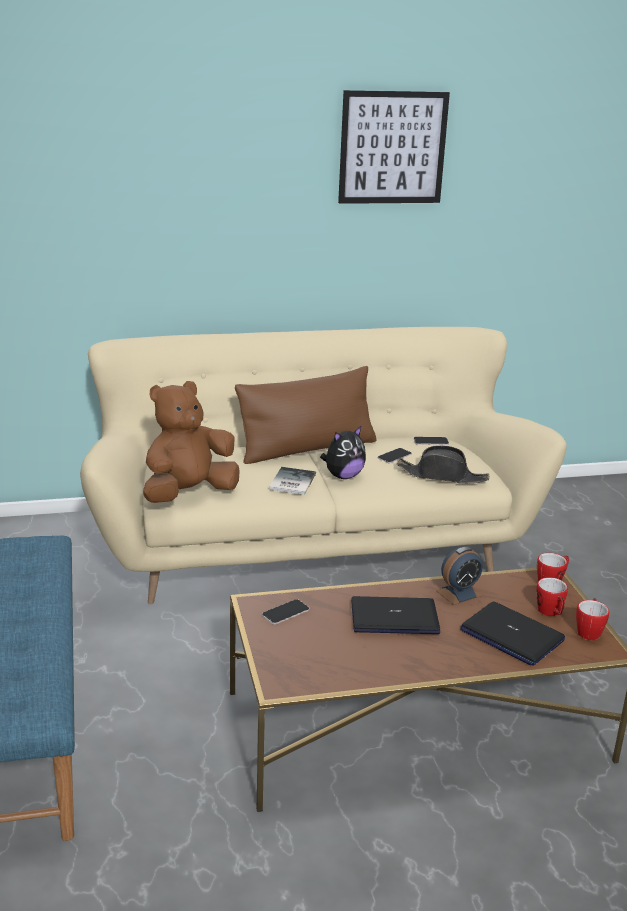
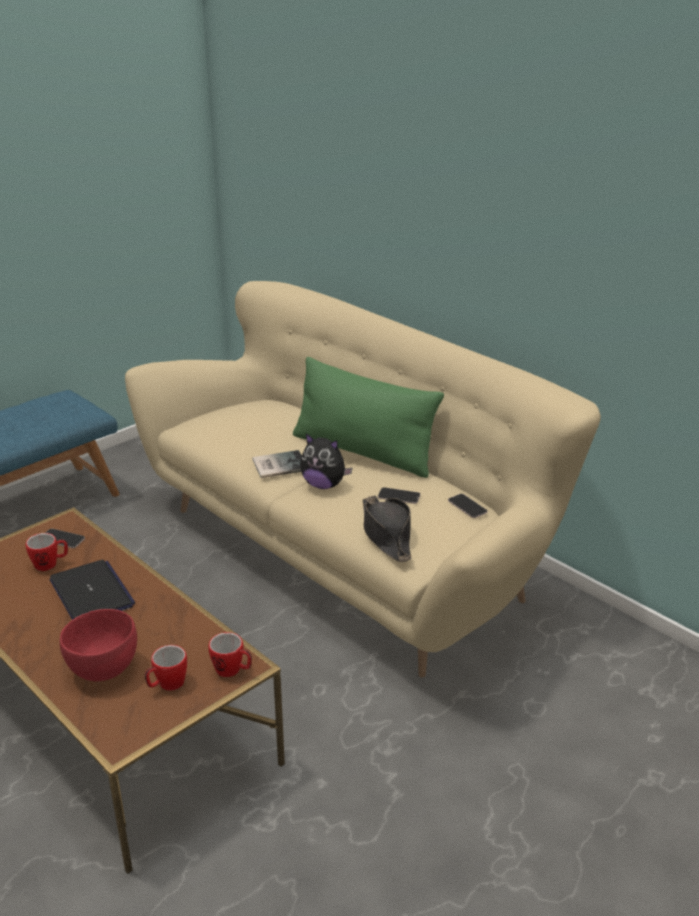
camera: 60 degrees right, 5 degrees up
(188, 494) = (207, 432): brown plush toy -> none
(307, 449) = (363, 452): brown pillow -> green pillow
(392, 148) = (535, 146): picture -> none
(459, 593) = (163, 617): alarm clock -> none
(511, 635) = (104, 669): laptop -> red bowl
(589, 631) = (148, 720): mug -> mug (50, 564)

